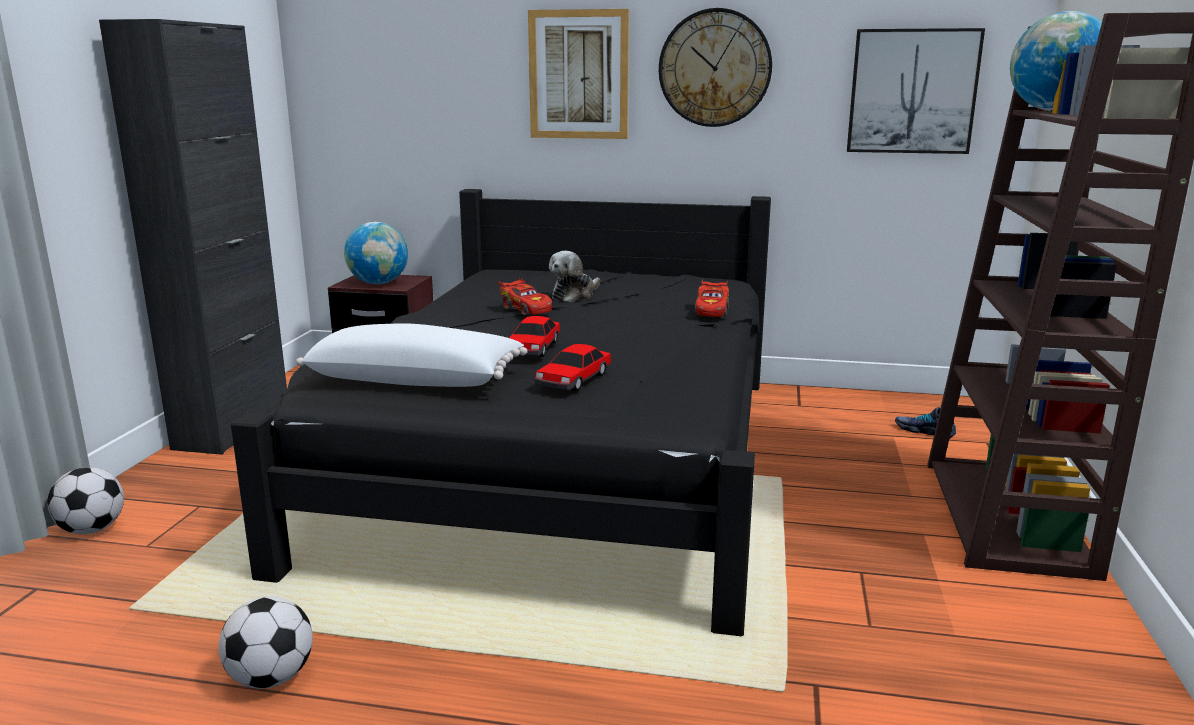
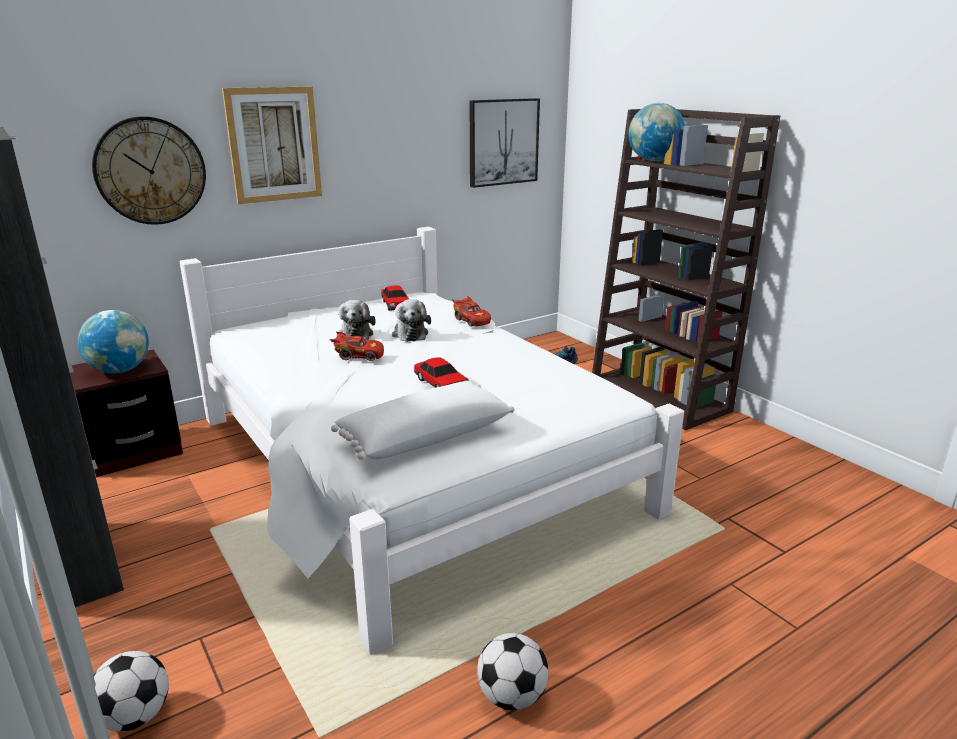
camera: 45 degrees left, 5 degrees up
(561, 461) = (411, 464): black bed -> white bed
(573, 380) = (516, 397): toy car -> toy car (396, 305)
(620, 306) = (410, 334): none -> plush toy
(715, 68) = (381, 133): wall clock -> wall clock (150, 171)

